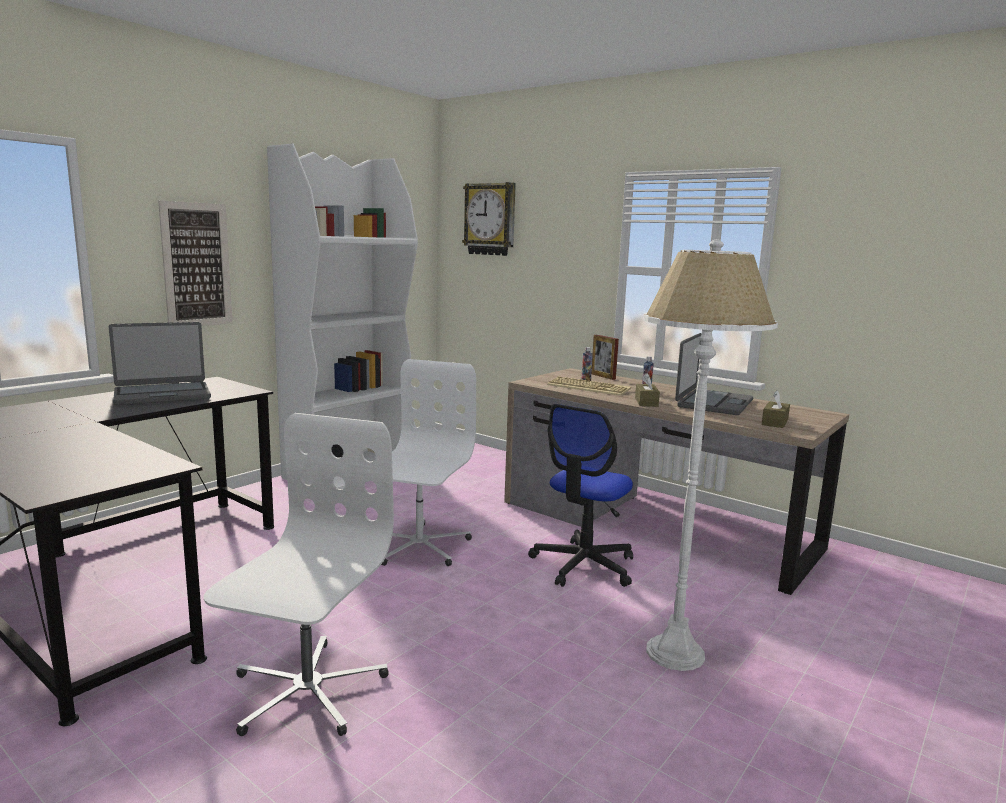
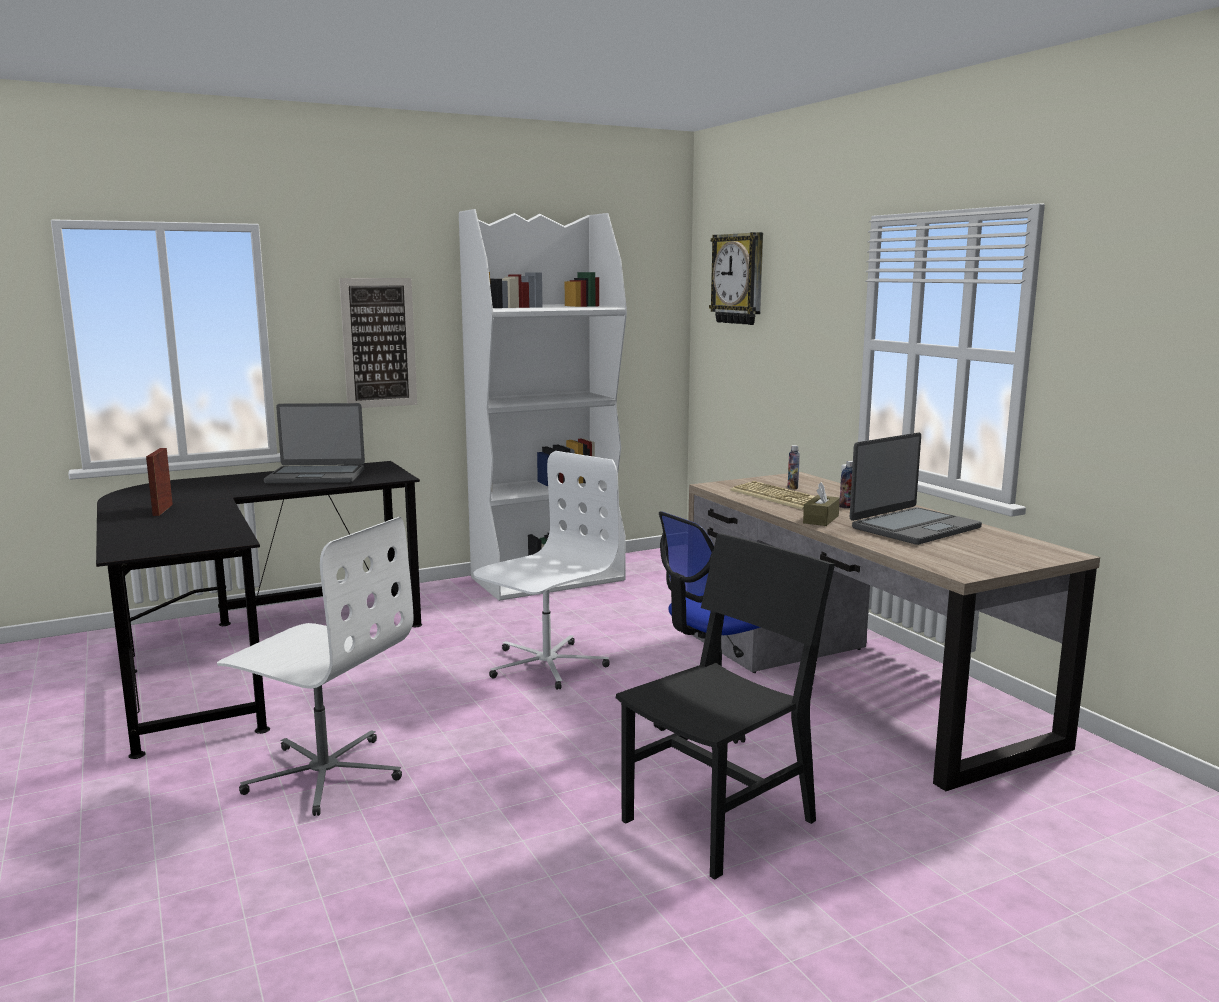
camera: 25 degrees right, 0 degrees up
(306, 691) = (324, 773): white office chair -> white office chair turned 75 degrees clockwise
(603, 376) = (824, 484): picture frame -> picture frame (162, 510)
(675, 653) = (719, 821): white floor lamp -> black chair
(775, 422) = (954, 557): brown tissue box -> none

